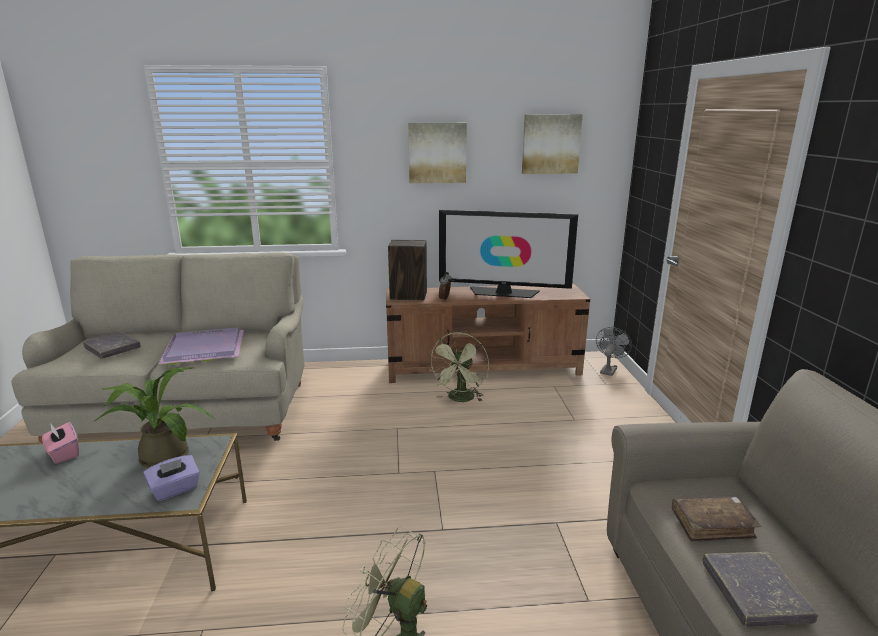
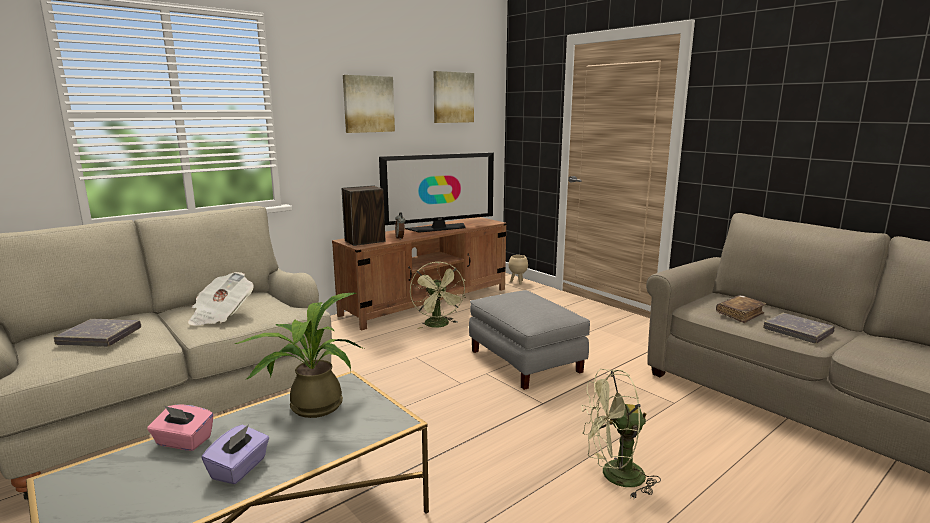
camera: 35 degrees left, 5 degrees down
(175, 489) = (373, 419): purple tissue box -> purple tissue box (239, 468)
(202, 349) = (221, 315): purple tray -> newspaper
(490, 472) = (526, 361): none -> grey ottoman
(609, 369) = (517, 282): grey fan -> beige planter

